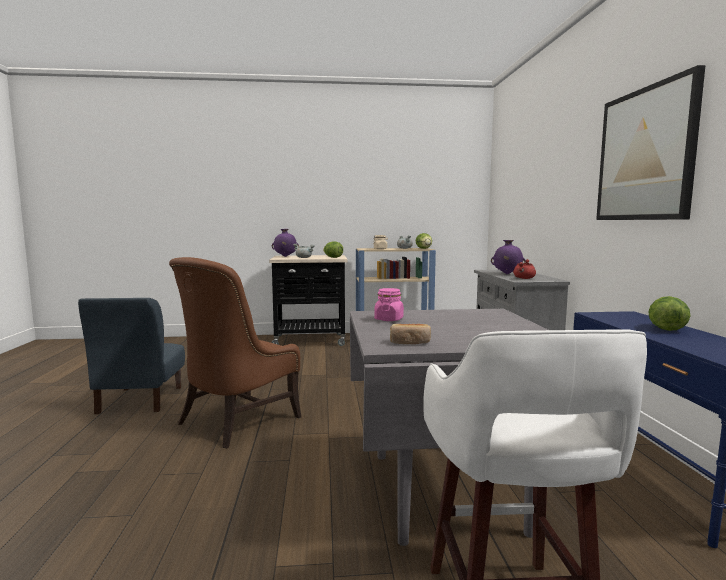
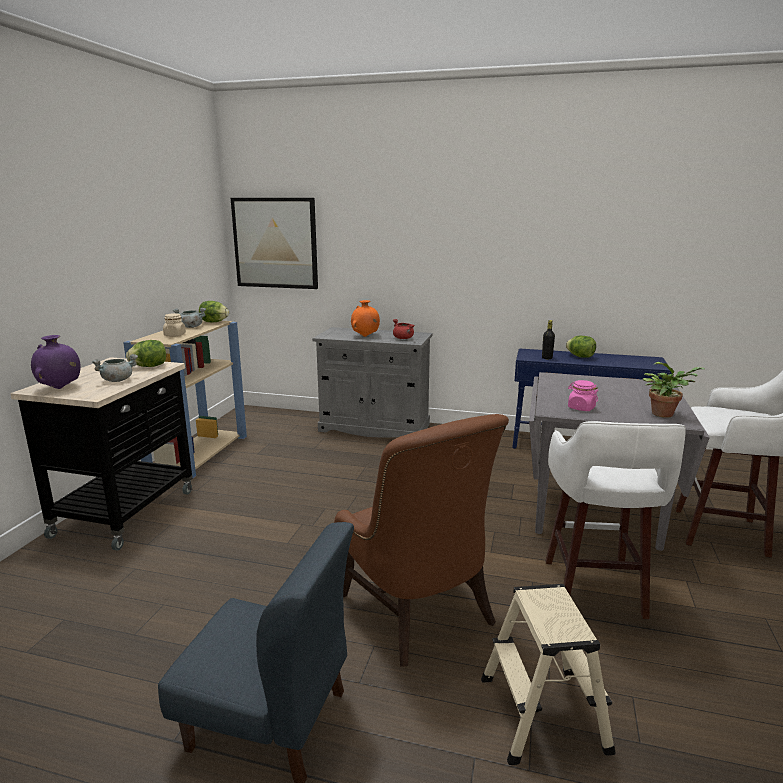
camera: 70 degrees left, 10 degrees up
(123, 474) = (543, 714): none -> beige step ladder
(283, 492) = (594, 592): none -> white stool
(410, 342) = (665, 414): bread -> potted plant
(507, 274) = (365, 336): purple vase -> orange vase
(614, 319) = (547, 358): none -> black bottle
(645, 154) = (521, 231): picture -> picture (275, 243)

